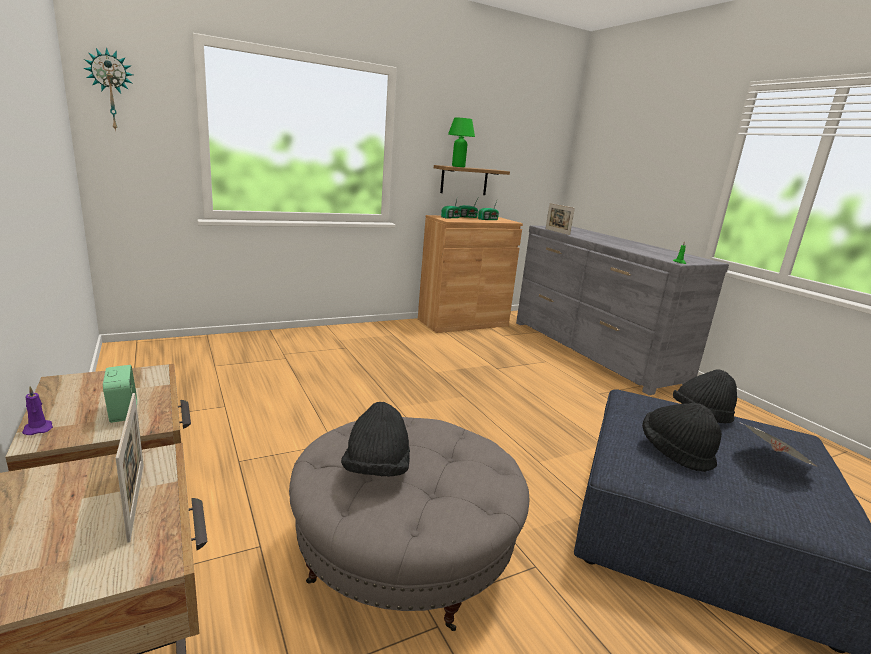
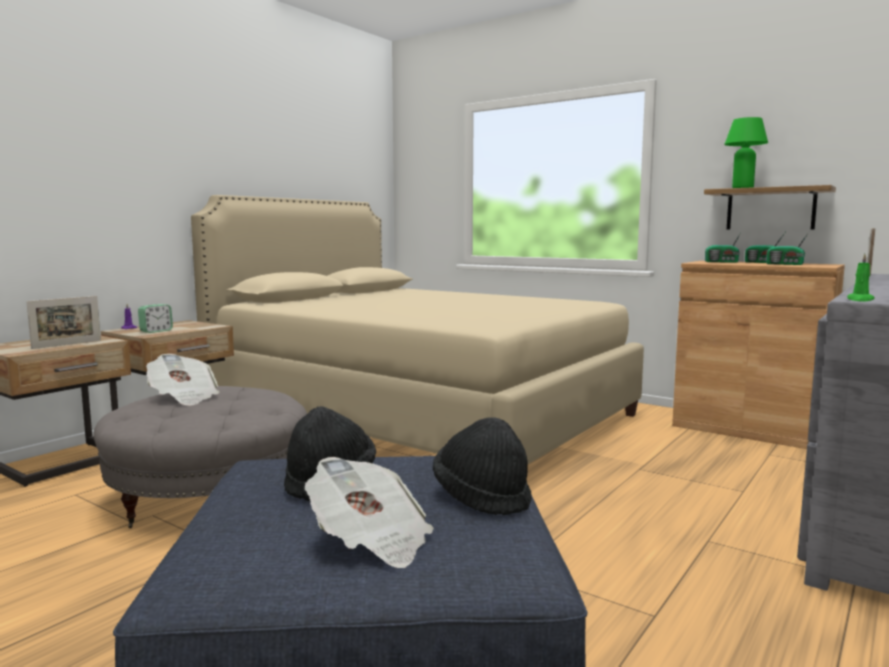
camera: 65 degrees right, 10 degrees down
(111, 90) = (415, 163): wall clock -> none
(298, 387) = (420, 415): none -> beige bed
(376, 470) = (184, 397): black hat -> newspaper

